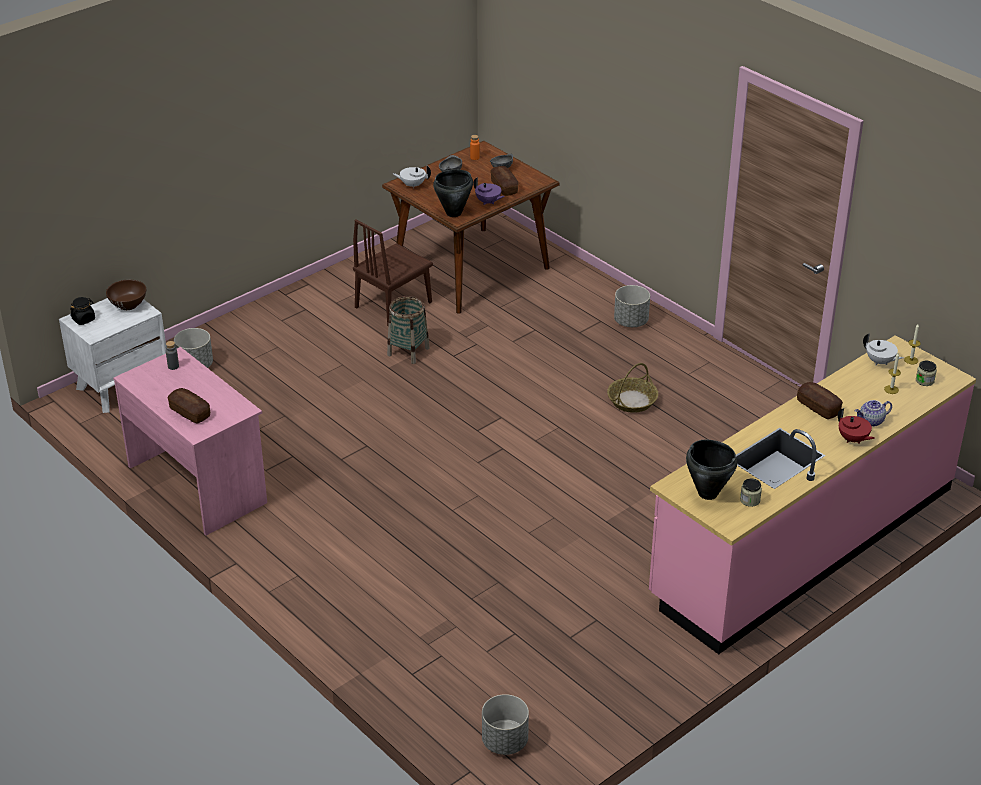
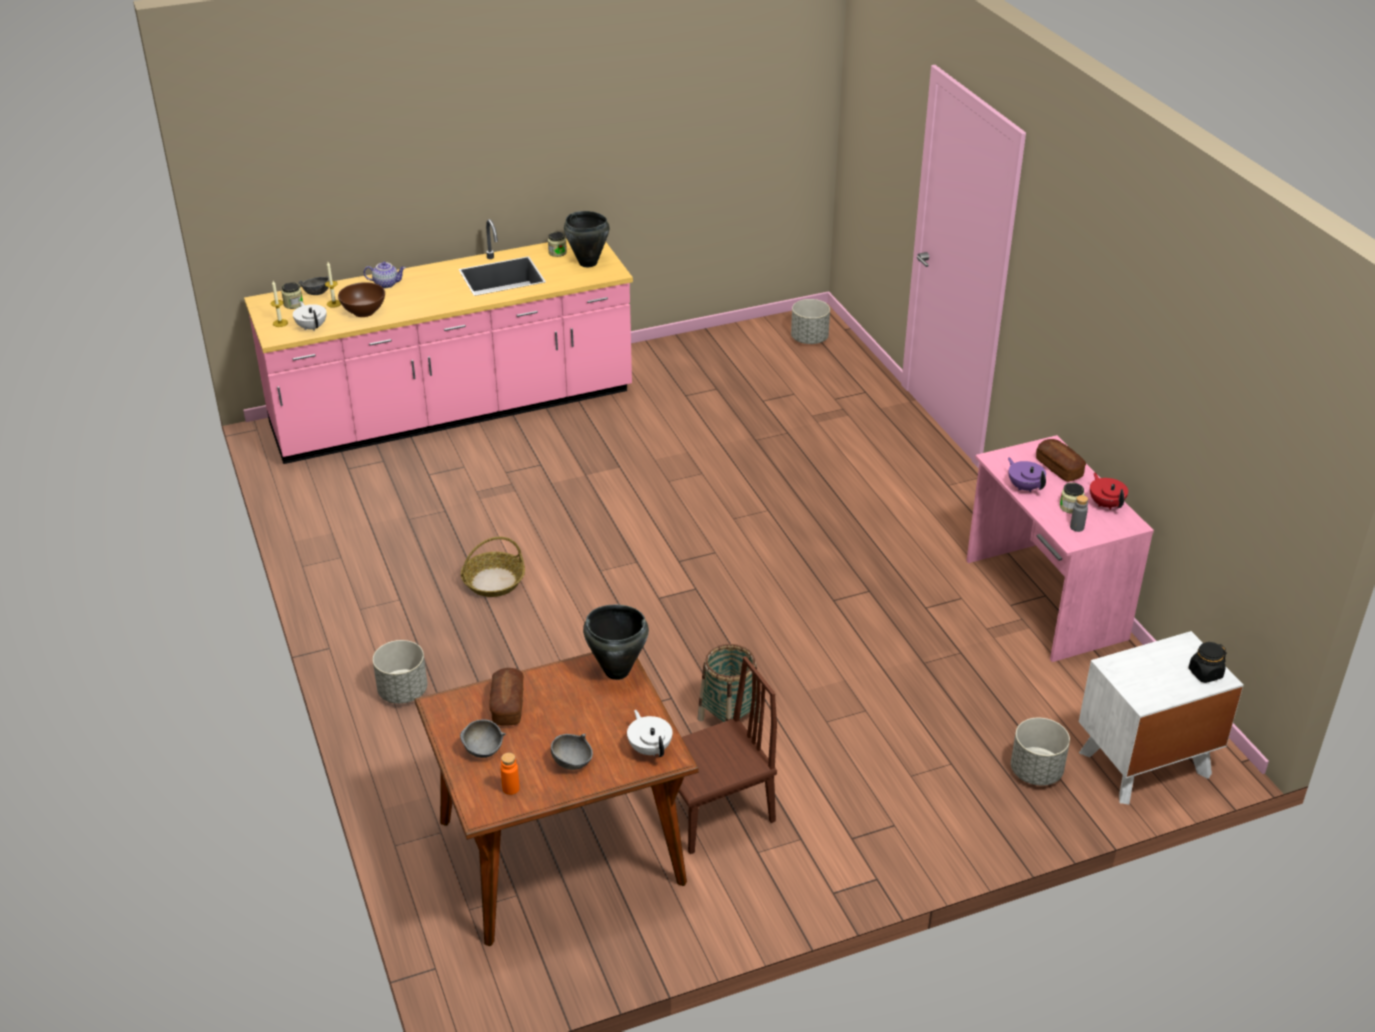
camera: 160 degrees left, 0 degrees up
(128, 305) = (1140, 684): brown bowl -> brown bowl (363, 312)
(179, 381) = (1070, 507): none -> jar
(412, 185) = (650, 748): white teapot -> white teapot turned 135 degrees counterclockwise
(488, 202) = (552, 680): purple teapot -> purple teapot (1024, 487)
(818, 407) = (419, 303): bread -> none
(853, 439) = (420, 274): red teapot -> red teapot (1106, 504)
(920, 397) = (317, 293): none -> grey bowl

